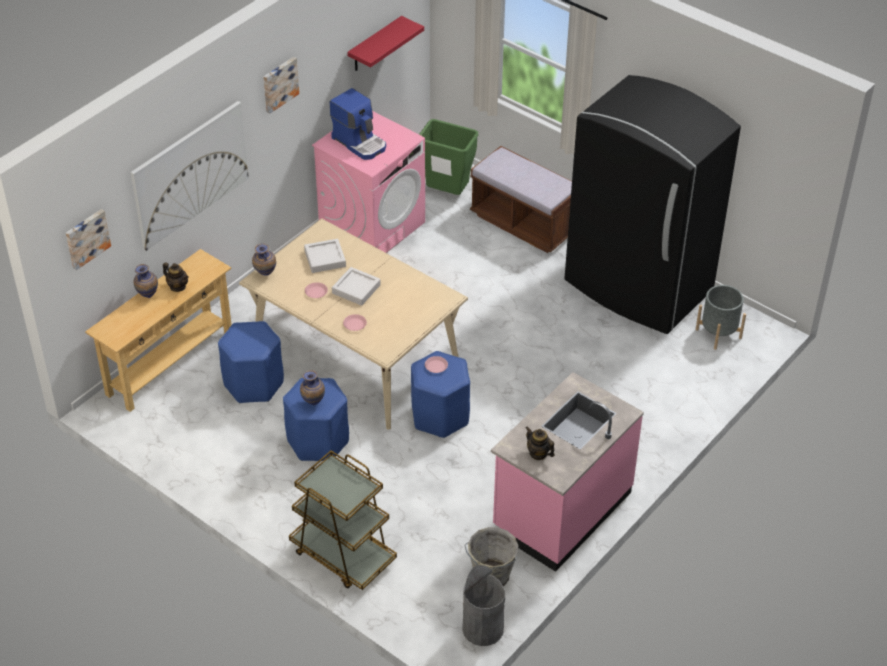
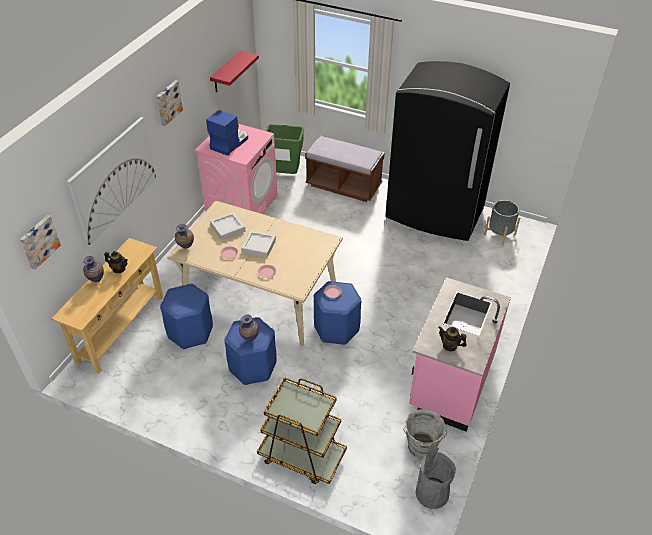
camera: 15 degrees left, 0 degrees up
(360, 142) = (229, 143): coffee machine -> coffee machine turned 90 degrees counterclockwise

